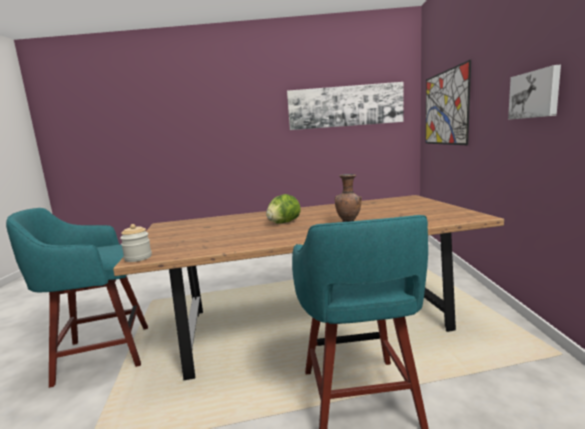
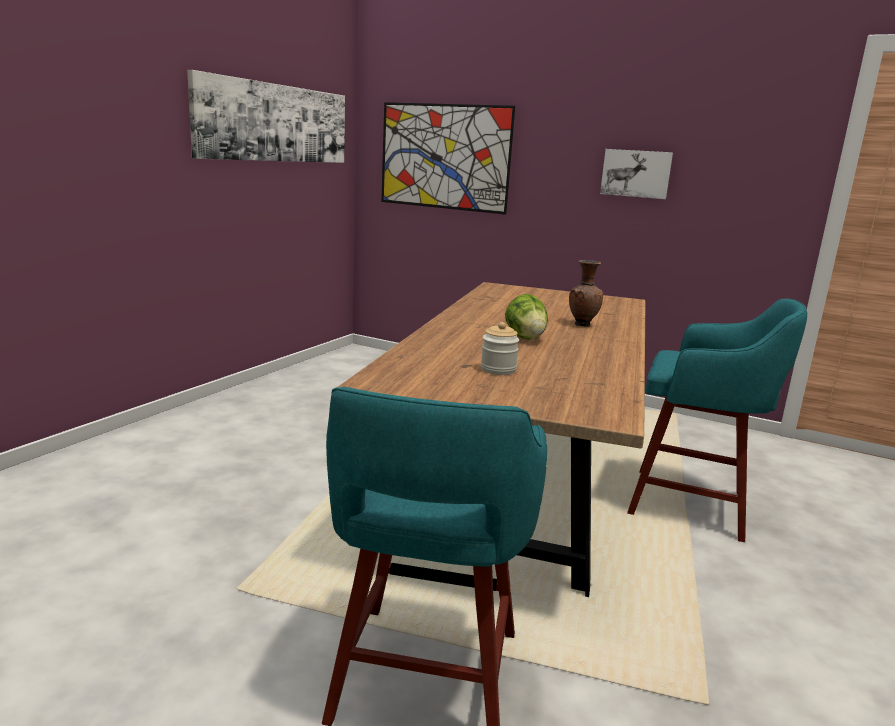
camera: 65 degrees left, 5 degrees up
(138, 258) = (608, 418): jar -> jar (498, 370)

